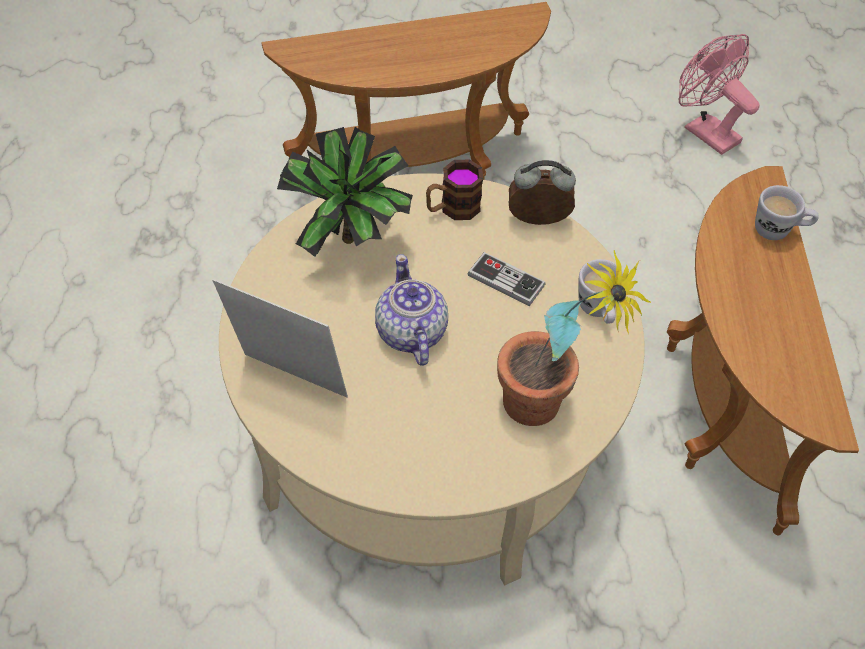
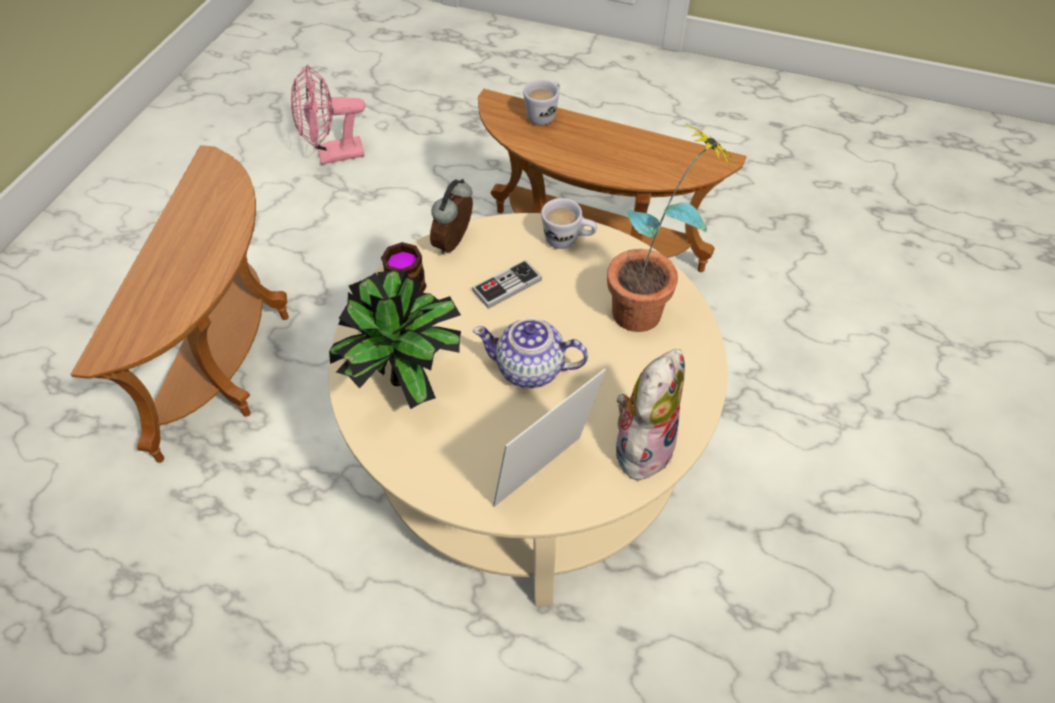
camera: 65 degrees left, 0 degrees up
(360, 452) = (642, 446): none -> plush toy

